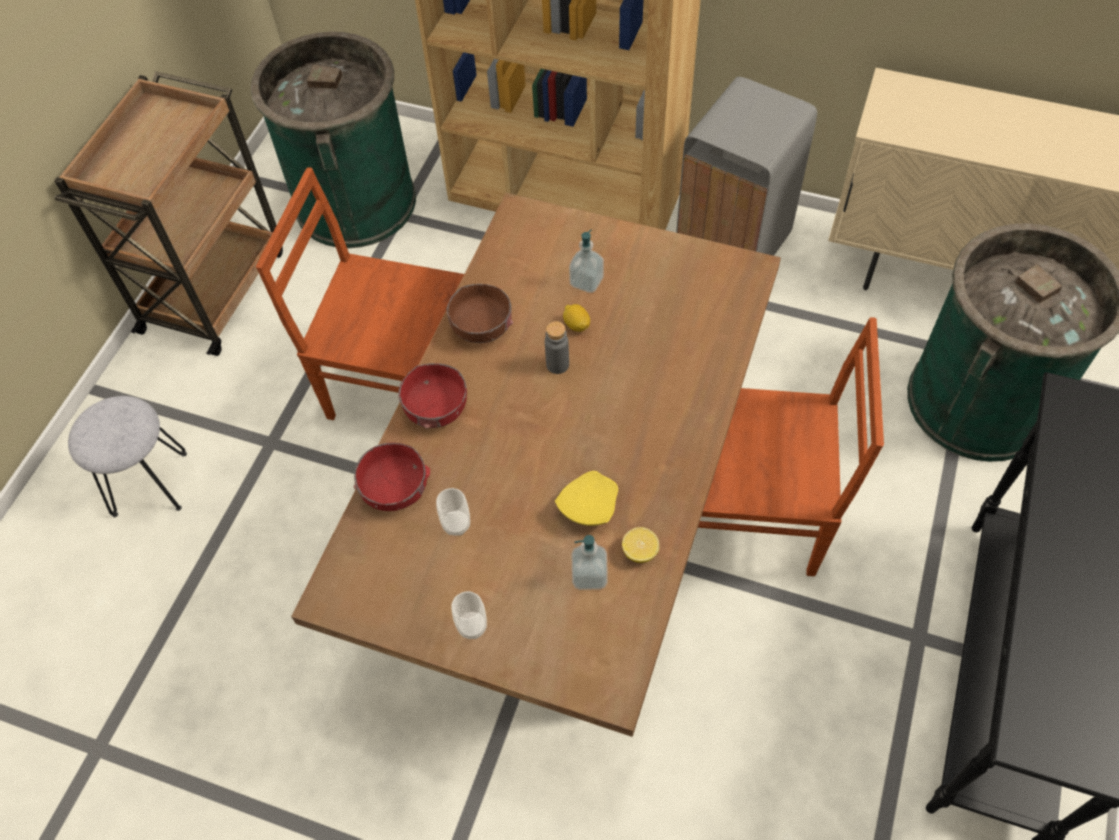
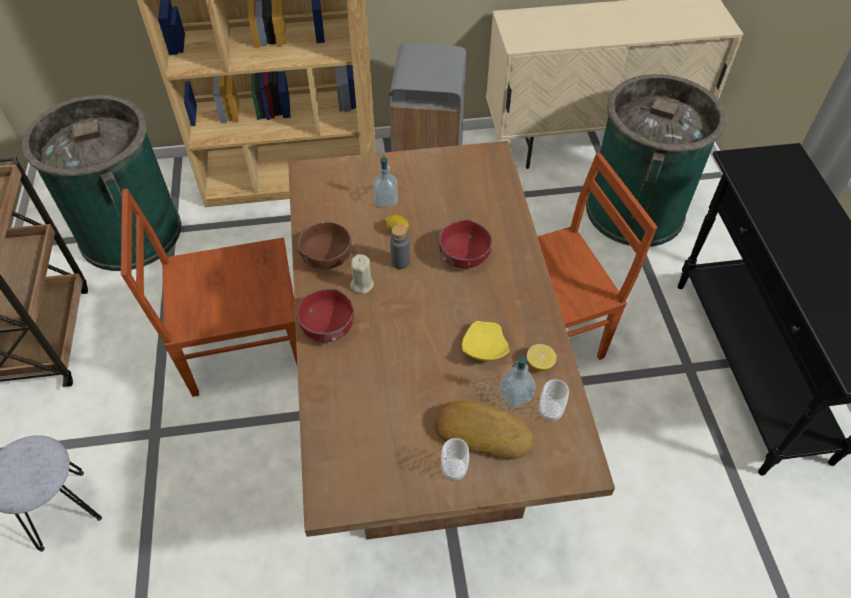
camera: 30 degrees left, 5 degrees down
(394, 488) = (330, 397): red bowl -> red bowl (463, 255)
(456, 524) = (395, 402): cup -> cup (550, 411)
(500, 374) = (362, 284): none -> beige candle
(527, 599) = (482, 431): none -> bread

